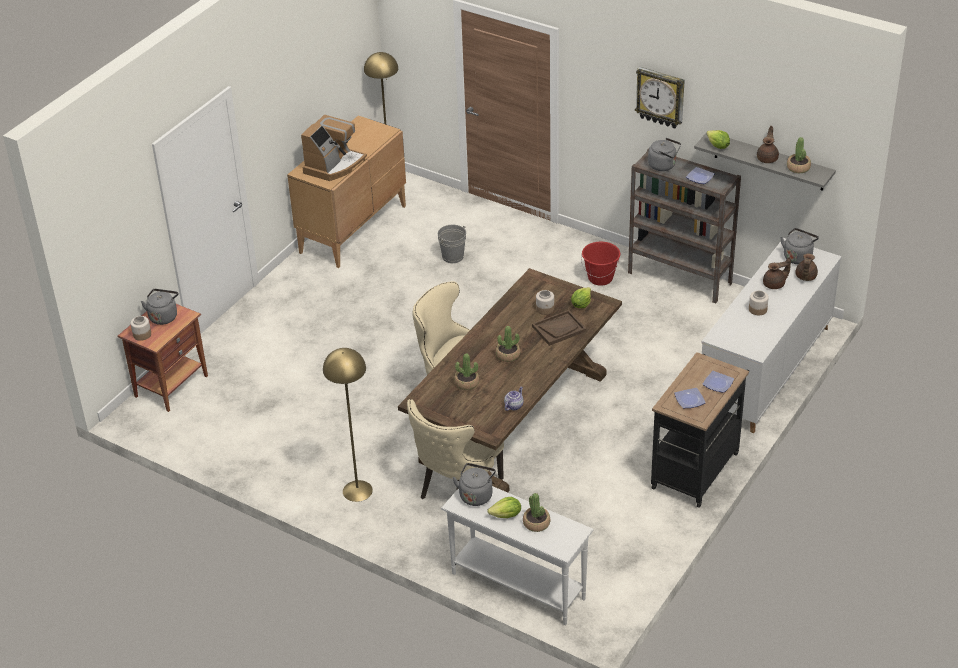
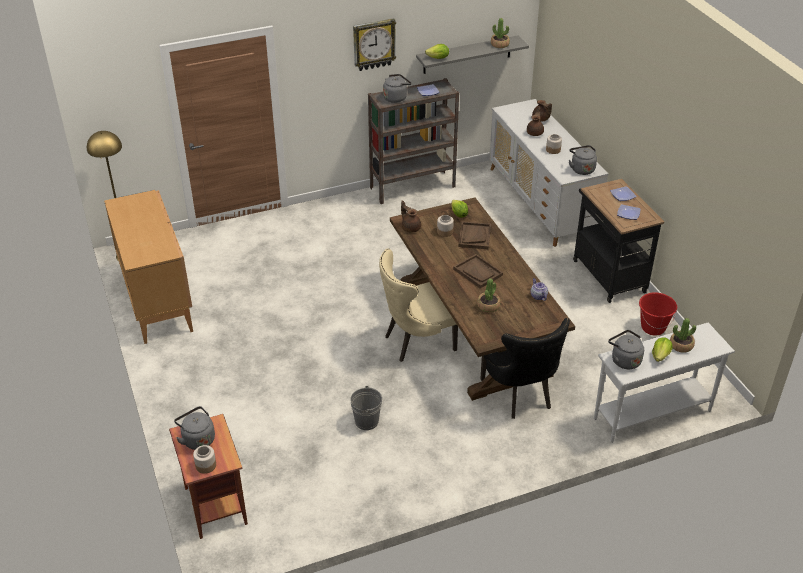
camera: 55 degrees left, 0 degrees up
(334, 165) = (151, 241): coffee machine -> none
(357, 490) = (470, 450): yellow floor lamp -> none
(452, 256) = (259, 269): grey bucket -> grey bucket (366, 421)
(456, 488) = (520, 394): beige chair -> black chair
(508, 355) = (478, 272): potted plant -> brown tray
(600, 278) = (371, 217): red bucket -> red bucket (653, 328)
(767, 158) = (475, 49): brown teapot -> brown teapot (410, 227)
(798, 256) = (517, 112): grey kettle -> grey kettle (581, 169)

